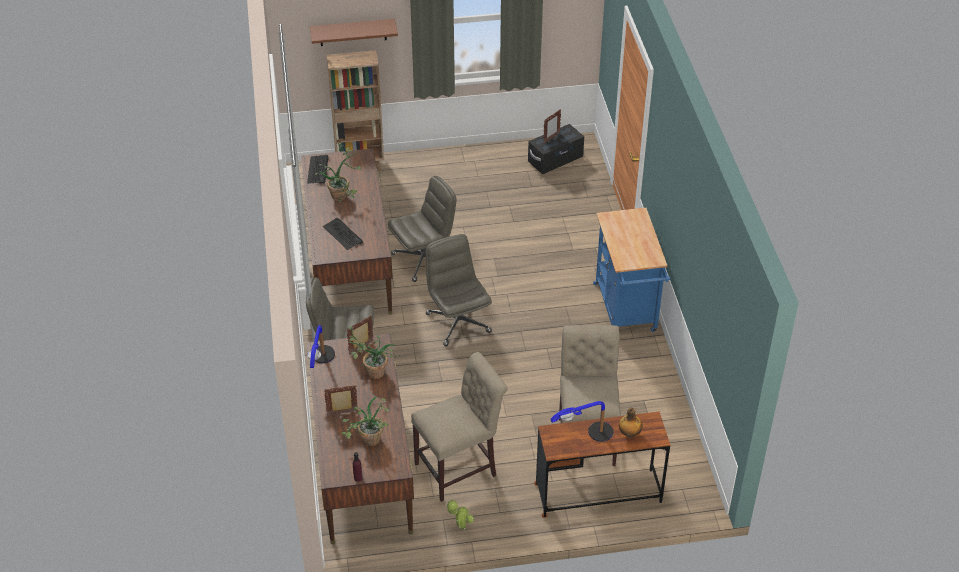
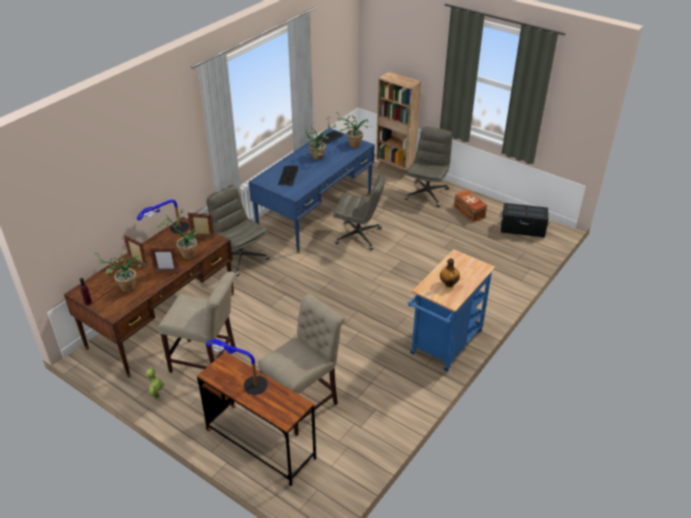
camera: 45 degrees right, 5 degrees down
(349, 263) = (315, 213): brown desk -> blue desk
(352, 162) = (351, 145): none -> potted plant
(353, 32) = (410, 61): brown shelf -> none
(457, 322) = (327, 281): grey office chair -> grey office chair (427, 193)
(490, 171) = (469, 212): none -> brown storage box
(551, 138) = (522, 209): picture frame -> picture frame (167, 272)
(629, 434) = (271, 401): bottle -> bottle (448, 284)

